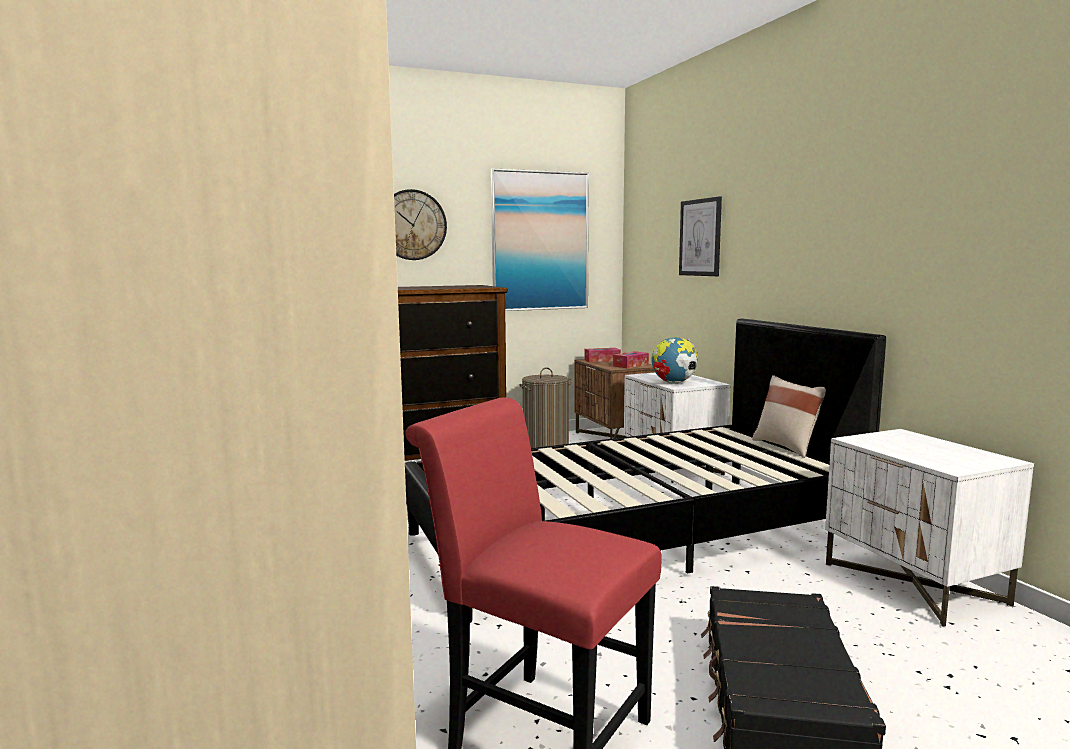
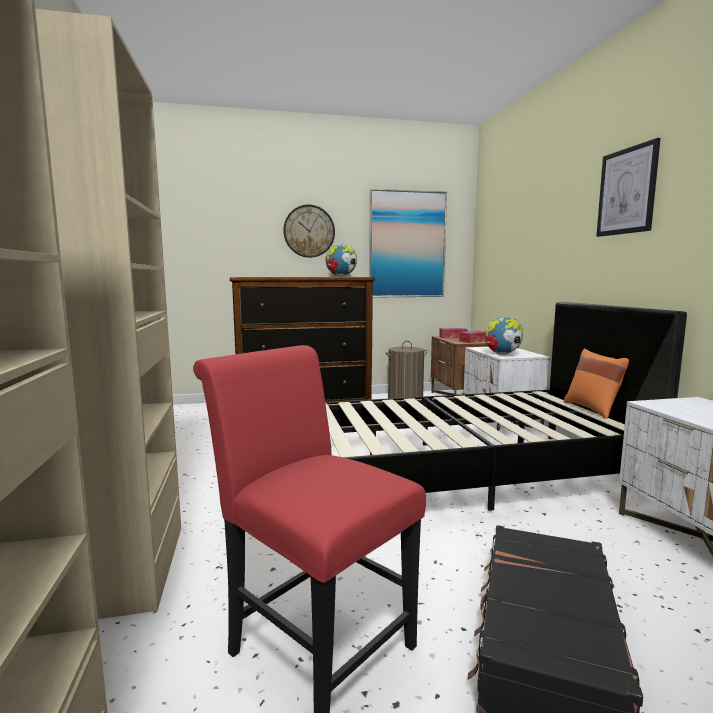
camera: 10 degrees right, 0 degrees up
(460, 286) = (341, 276): none -> globe
(700, 237) = (531, 237): picture -> picture (627, 191)
(787, 447) = (593, 409): beige pillow -> orange pillow

